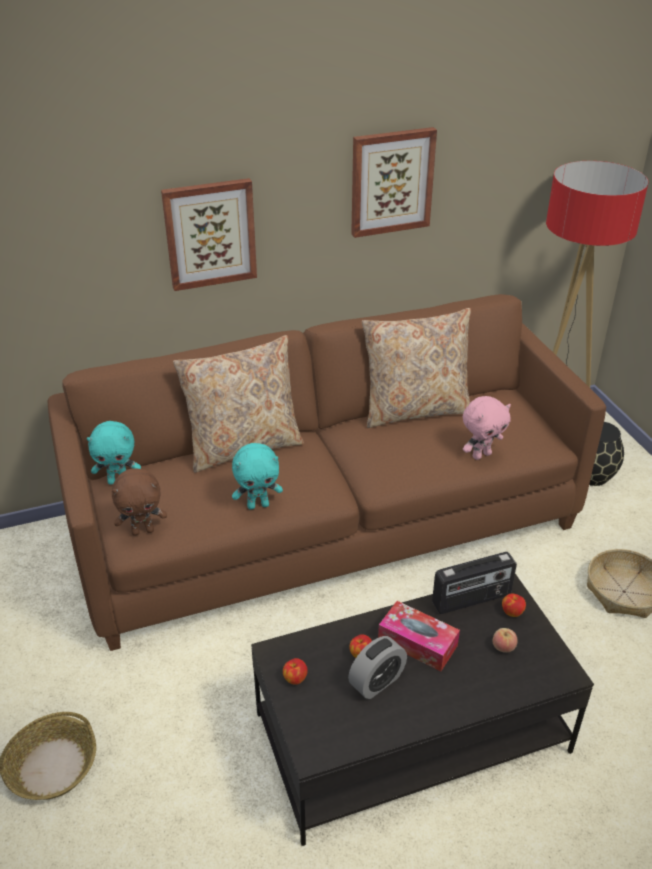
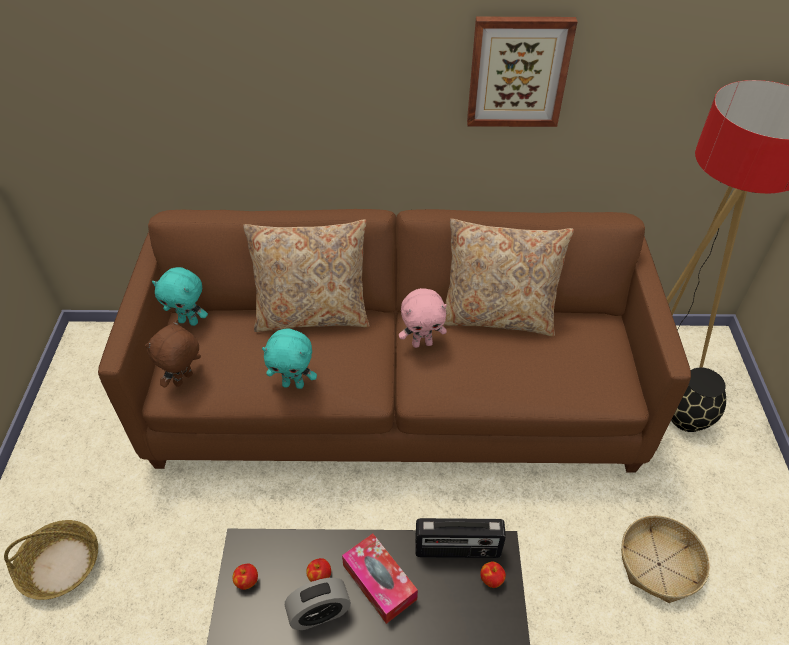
camera: 20 degrees right, 10 degrees up
(143, 531) = (184, 380): brown plush toy -> brown plush toy turned 120 degrees clockwise
(210, 234) = (310, 98): picture -> none
(481, 455) = (540, 388): pink plush toy -> pink plush toy (422, 343)
(503, 647) = (462, 618): apple -> none

